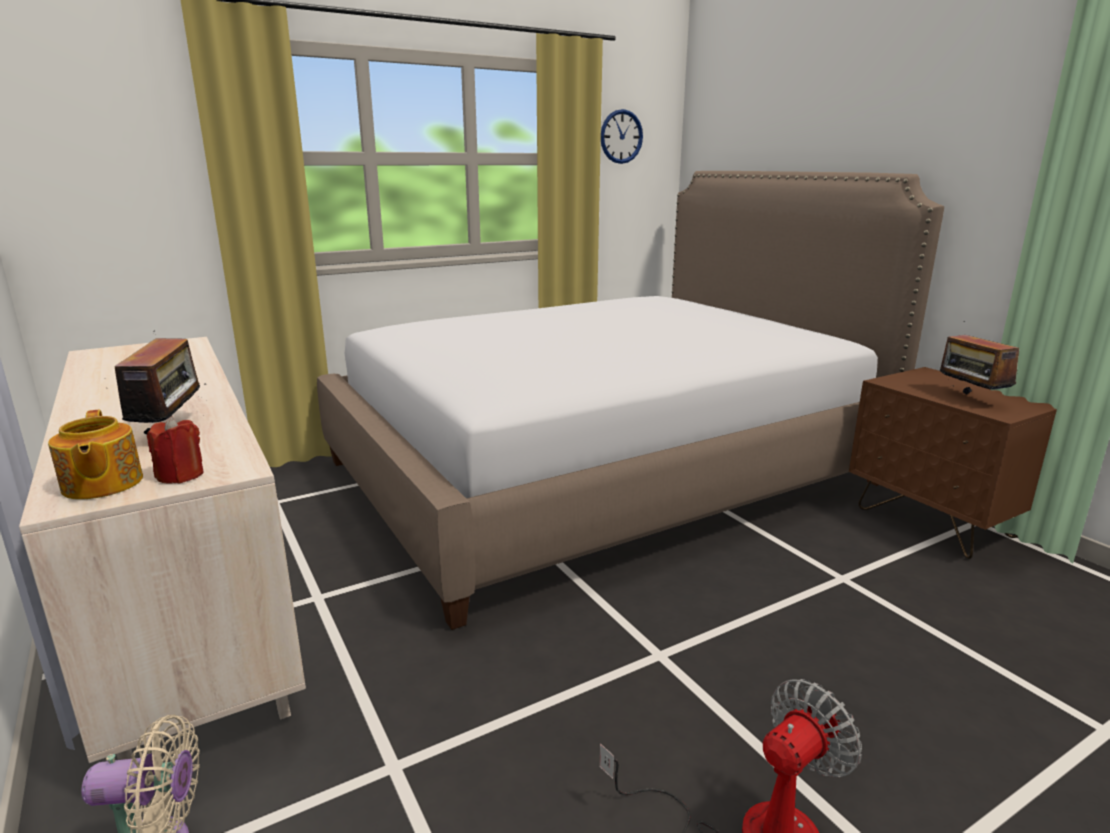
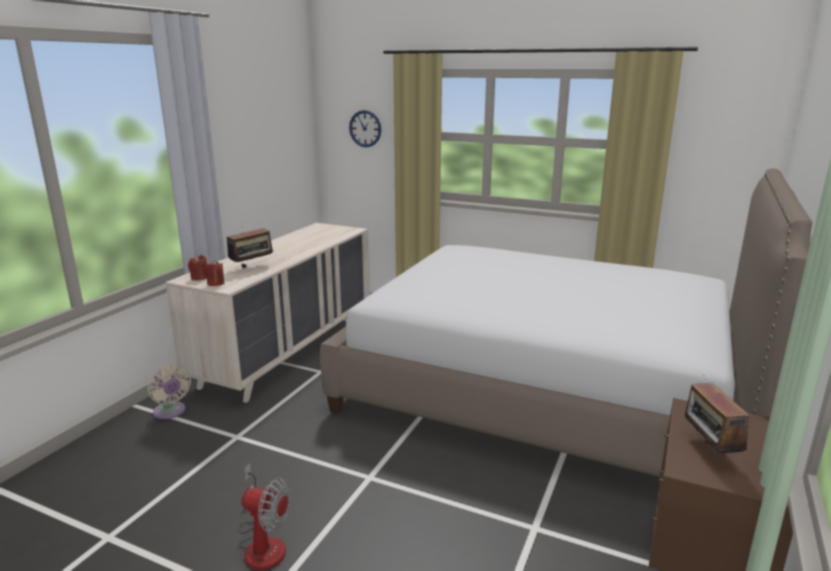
camera: 55 degrees right, 0 degrees up
(101, 485) = (199, 278): teapot -> red candle
(621, 136) = (709, 129): wall clock -> wall clock (365, 128)
(970, 398) = (709, 451): radio -> radio turned 45 degrees counterclockwise

